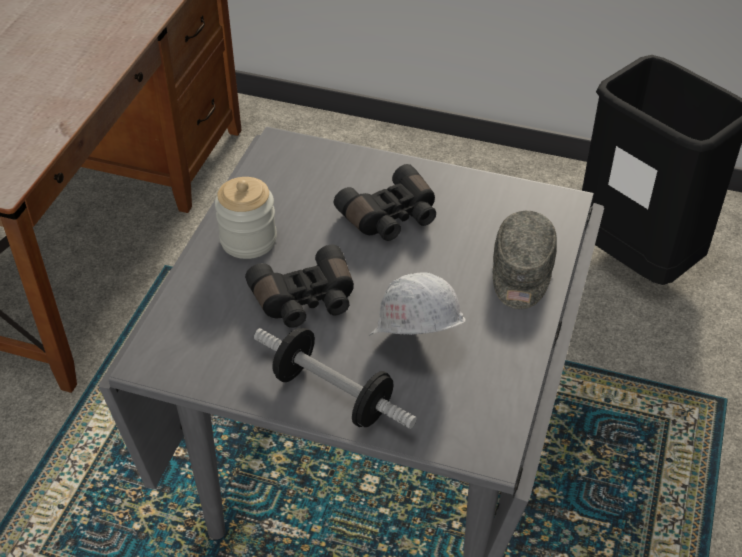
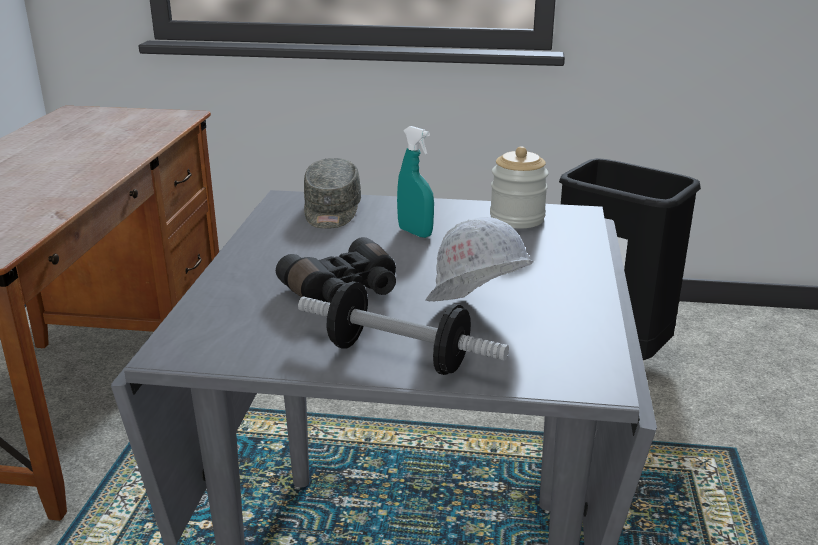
camera: 10 degrees left, 20 degrees down
(248, 240) = (270, 256): jar -> jar (517, 219)
(391, 218) = (415, 232): black binoculars -> turquoise spray bottle
(521, 274) = (562, 257): grey cap -> grey cap (331, 211)

